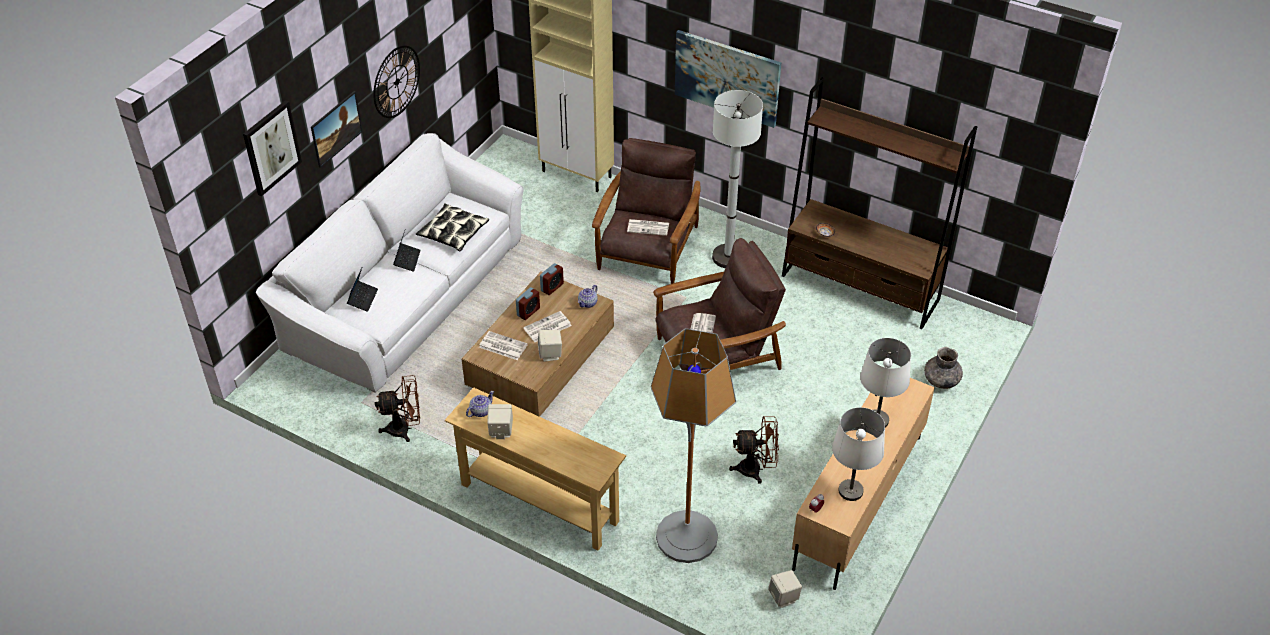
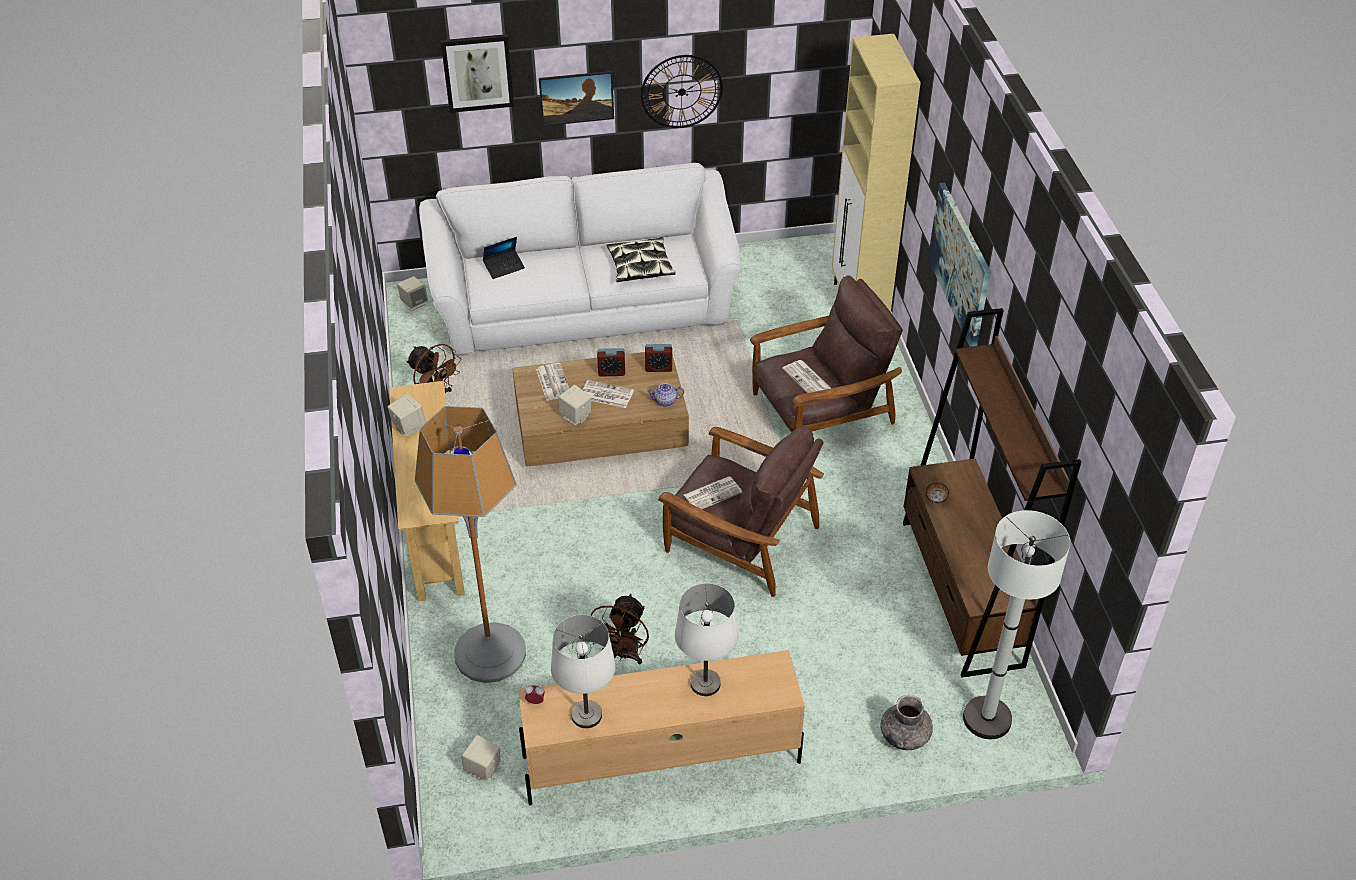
camera: 50 degrees right, 0 degrees up
(285, 384) = (414, 303): none -> beige speaker
(407, 260) = (577, 262): laptop -> none
(480, 411) = (419, 401): teapot -> none
(728, 257) = (880, 470): white floor lamp -> white floor lamp (987, 719)
(756, 469) = (622, 655): brown fan -> brown fan turned 60 degrees clockwise

